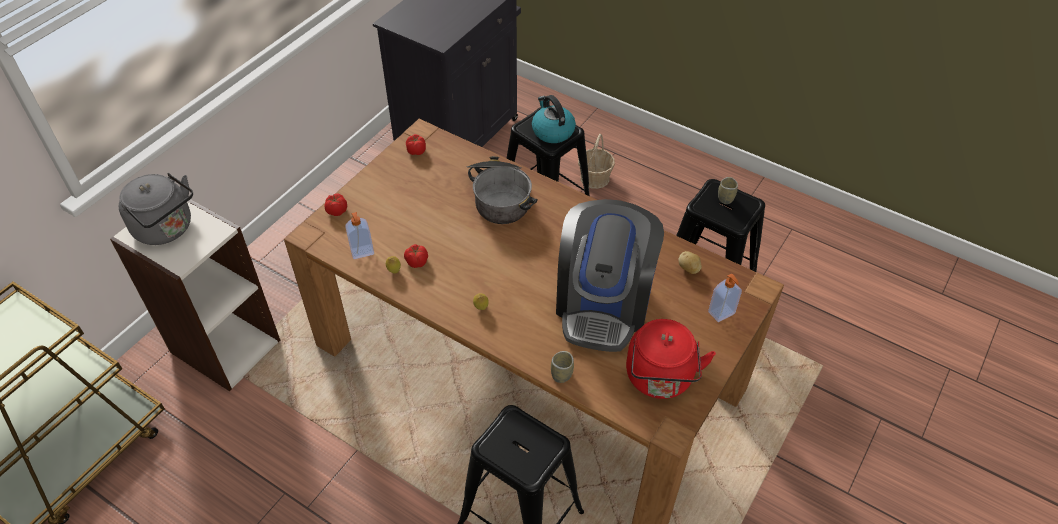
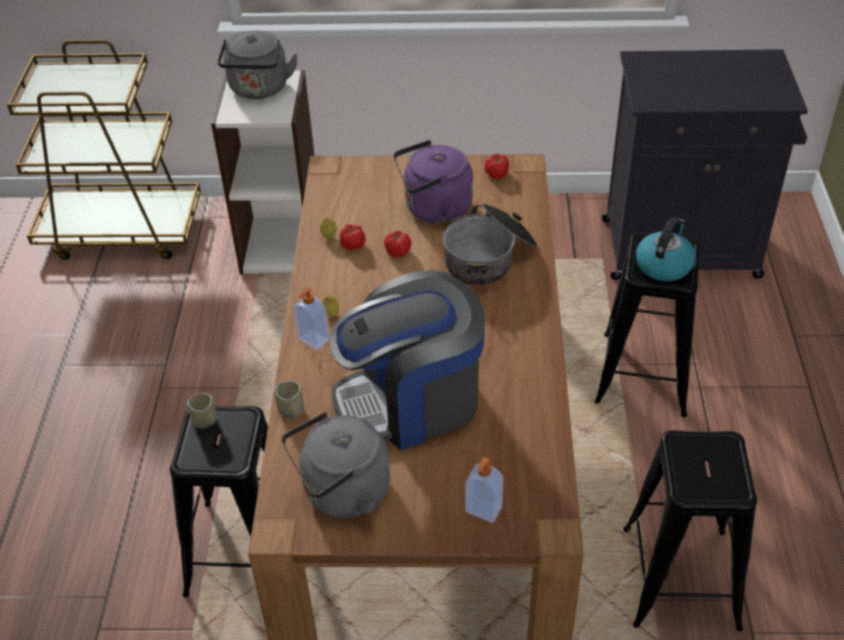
camera: 60 degrees right, 5 degrees down
(336, 211) = (370, 167): tomato -> tomato (397, 252)
(362, 252) = (335, 207): soap dispenser -> soap dispenser (313, 340)
(421, 200) = (434, 209): none -> purple kettle
(595, 178) = (748, 388): basket -> none
(660, 380) = (342, 493): red kettle -> grey kettle
(689, 269) = (526, 452): potato -> none
(725, 198) = (719, 461): cup -> cup (204, 421)

